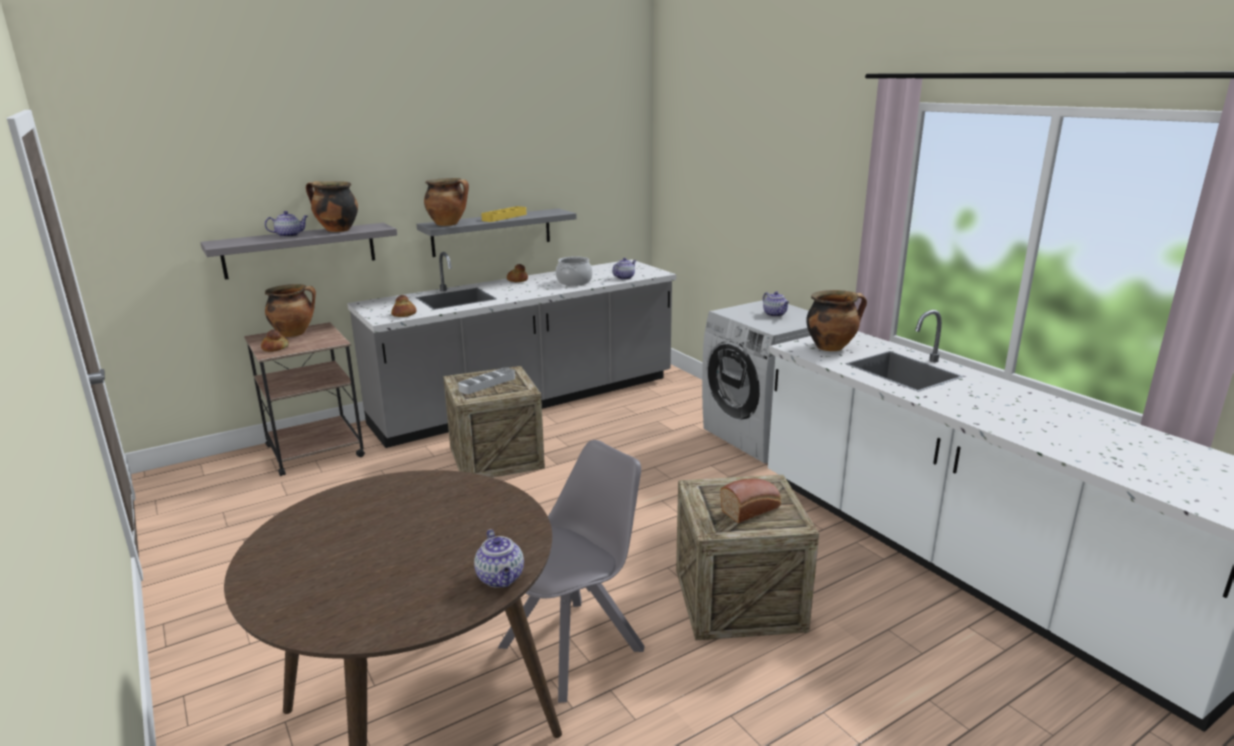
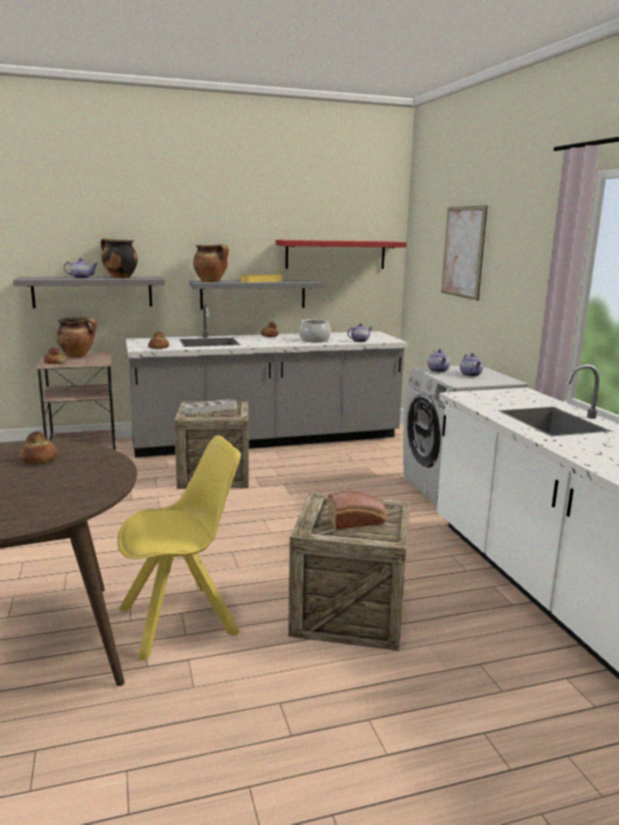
camera: 15 degrees right, 5 degrees down
(409, 503) = (40, 459): none -> bread
(501, 578) = (52, 514): teapot -> teapot (438, 370)
(575, 646) = (182, 620): grey chair -> yellow chair
(580, 176) = (335, 254): none -> red shelf
(739, 173) = (463, 252): none -> picture
(831, 347) = (497, 398): cooking pot -> none

